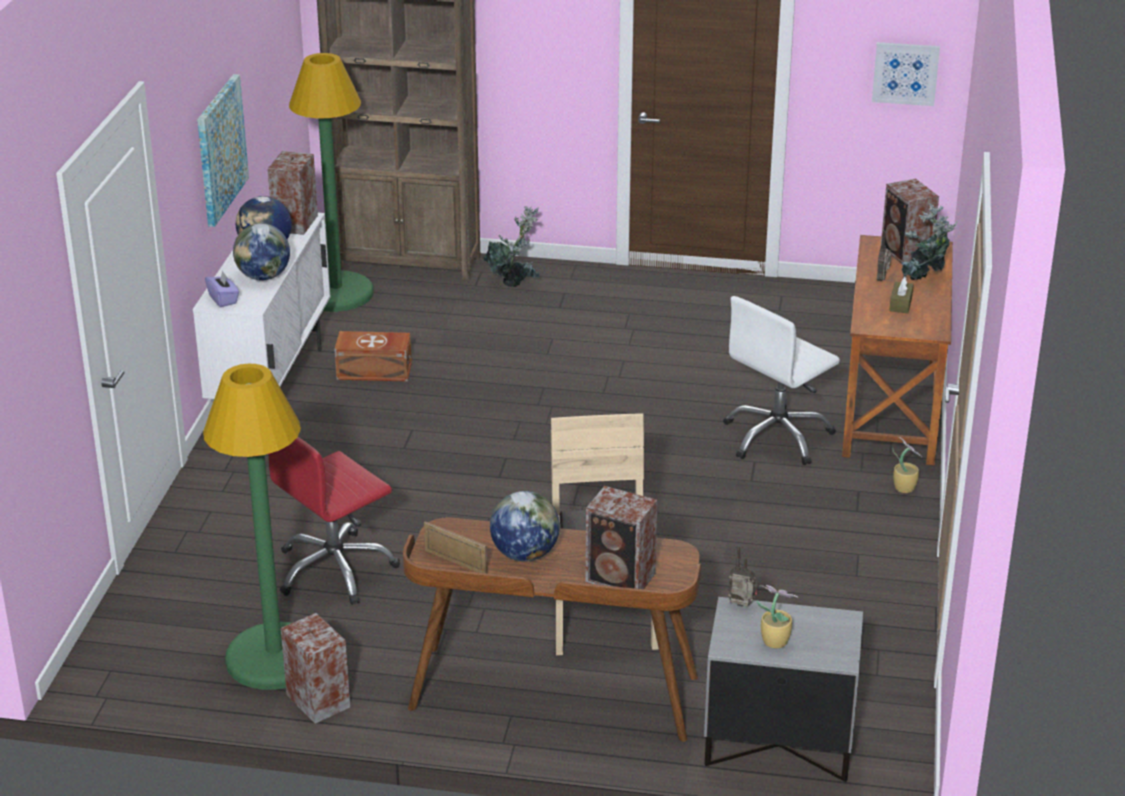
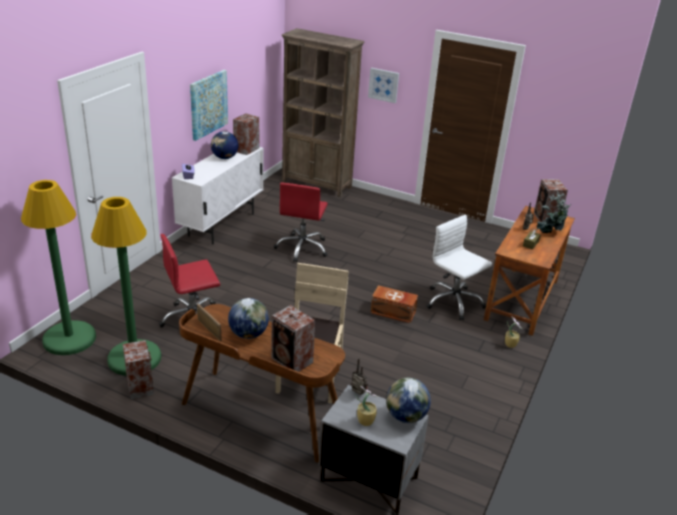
camera: 15 degrees right, 0 degrees up
(263, 277) = (214, 170): globe -> globe (405, 416)
(336, 293) = (276, 191): green floor lamp -> green floor lamp (69, 339)
(375, 372) = (272, 229): brown storage box -> brown storage box (393, 313)
(455, 396) = (302, 248): none -> red office chair
(514, 282) = (361, 201): potted plant -> none
(777, 437) = (453, 302): white office chair -> white office chair turned 75 degrees clockwise
(905, 73) = (572, 127): picture -> picture (383, 85)

